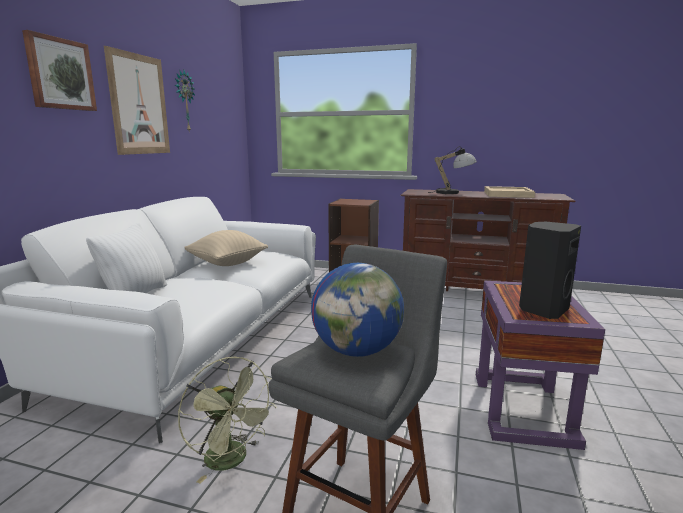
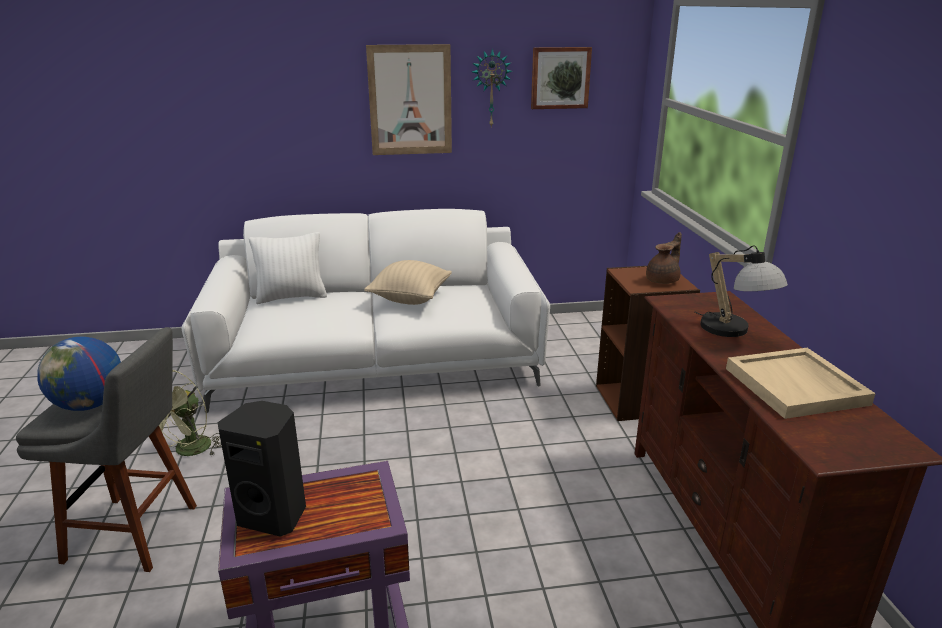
camera: 65 degrees right, 10 degrees up
(60, 74) = (311, 82): picture -> picture (560, 78)
(359, 201) = (663, 280): none -> brown teapot

